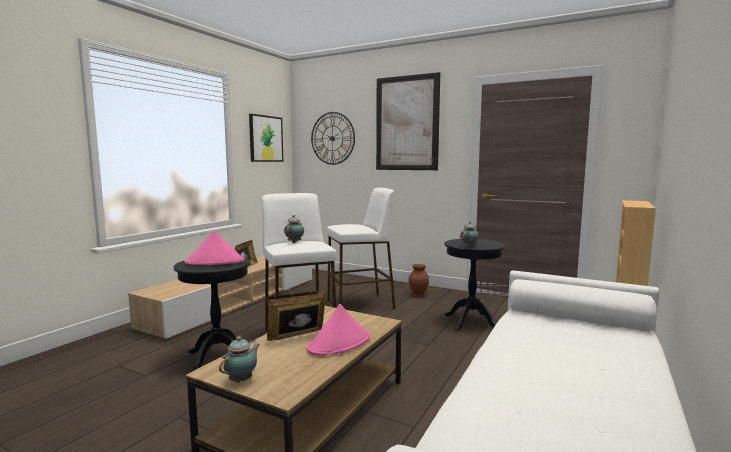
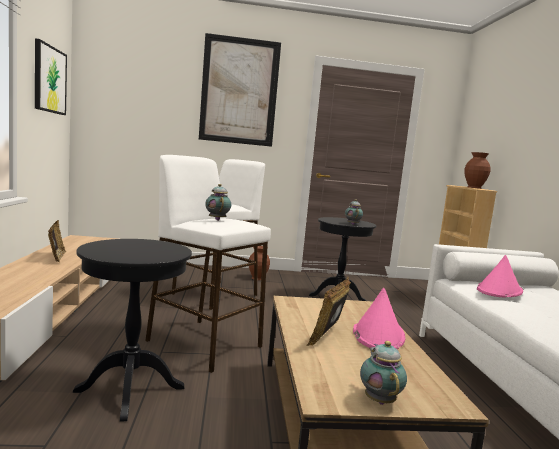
camera: 35 degrees left, 0 degrees up
(215, 262) = (138, 248): pink hat -> pink hat (499, 291)
(332, 138) = (138, 94): wall clock -> none
(639, 203) = (474, 187): none -> brown vase

